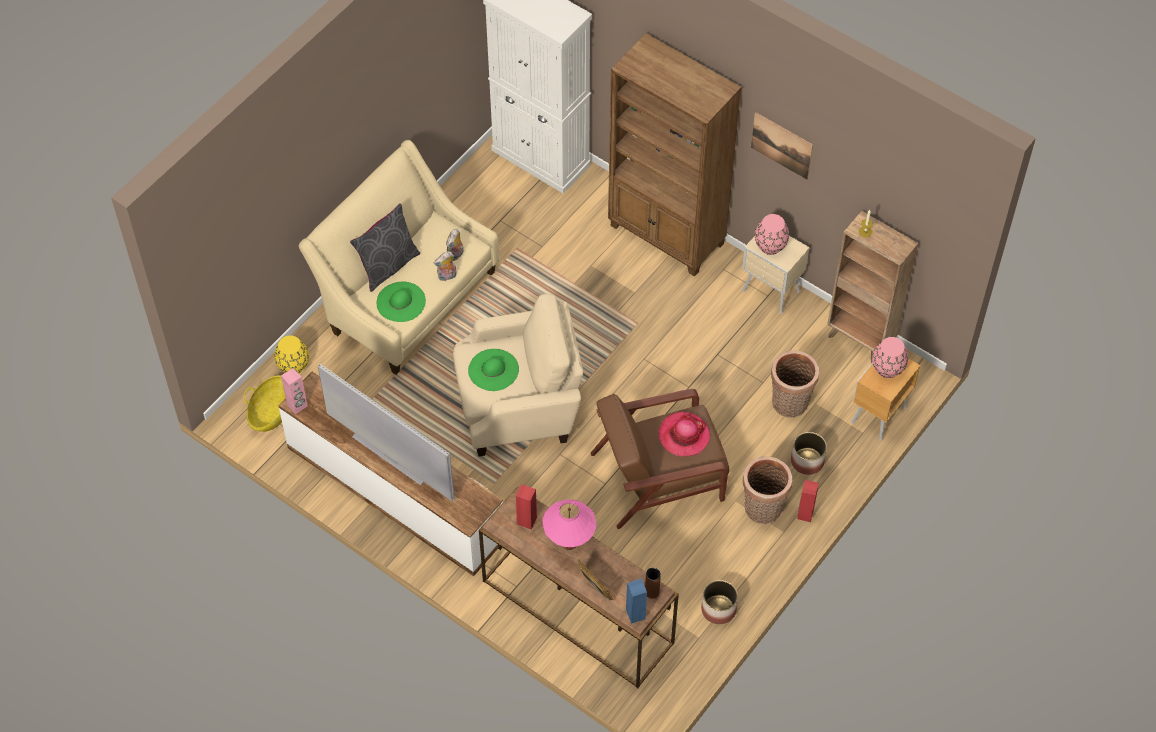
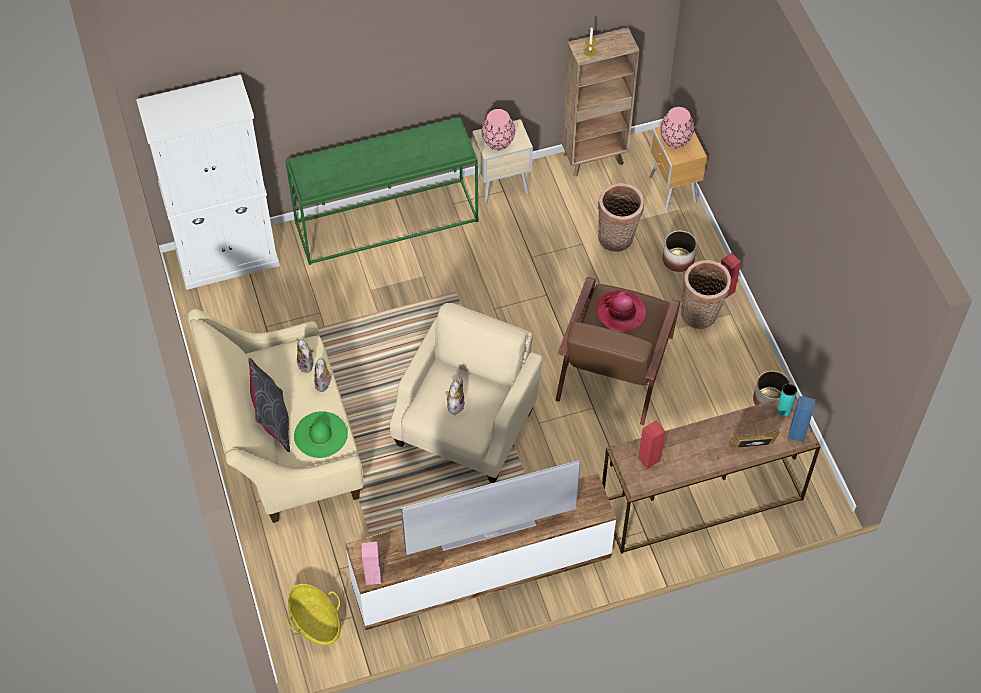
camera: 55 degrees left, 0 degrees up
(294, 366) = (281, 575): yellow vase -> none
(493, 370) = (455, 404): green hat -> plush toy
(569, 544) = (695, 441): pink table lamp -> none
(652, 592) = (783, 410): brown vase -> turquoise vase
(667, 236) = (387, 221): brown bookcase -> green console table
(781, 145) = (472, 45): picture -> none

